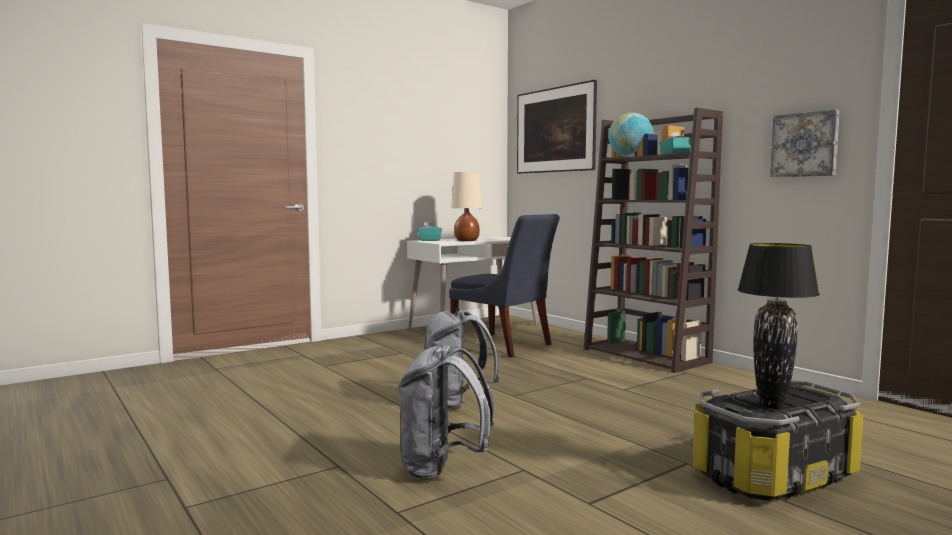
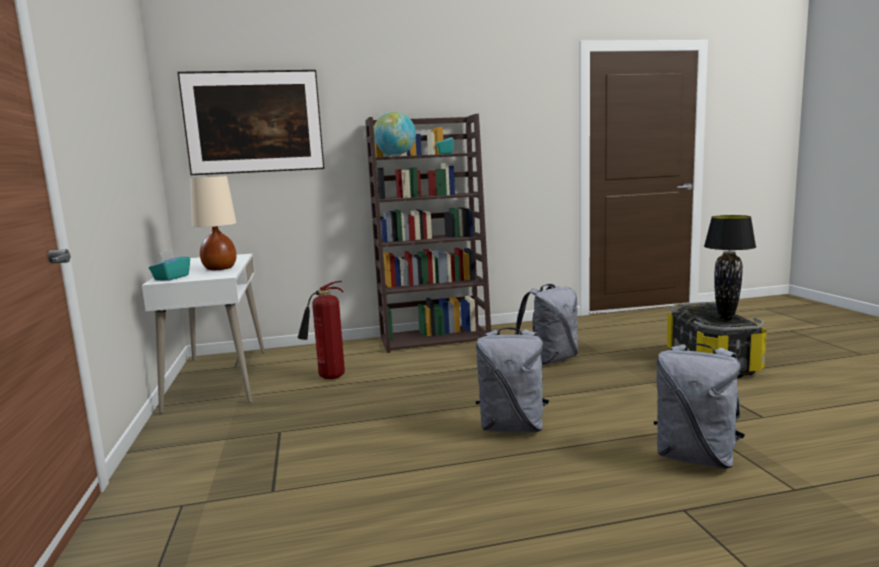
camera: 65 degrees left, 5 degrees up
(504, 346) = (328, 378): blue chair -> fire extinguisher
(650, 398) = (550, 360): none -> grey backpack
(805, 145) = (534, 147): picture -> none

